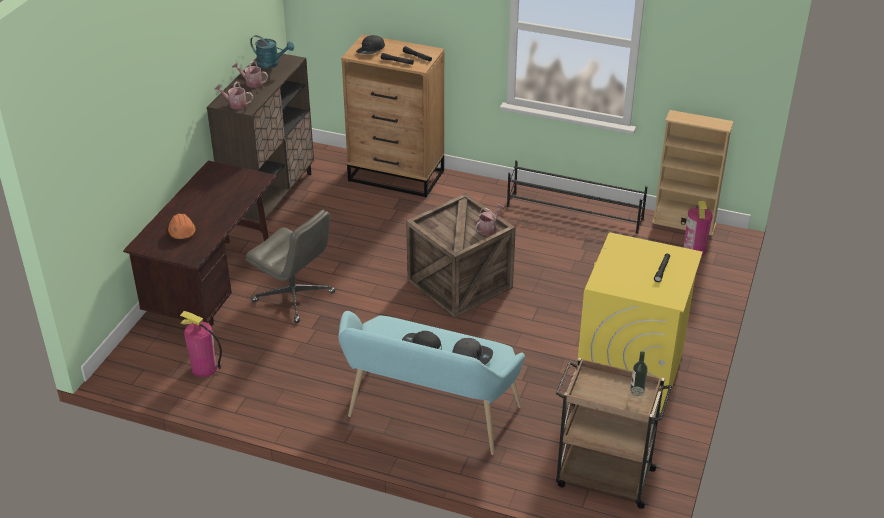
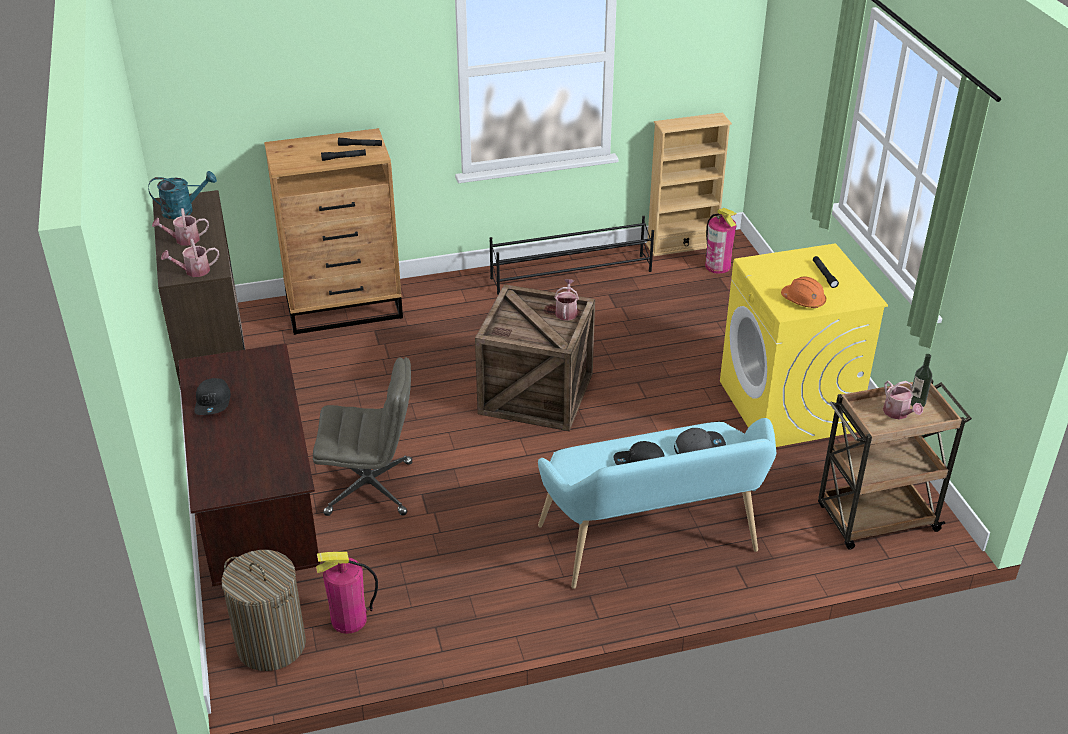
camera: 35 degrees left, 0 degrees up
(150, 360) = (271, 644): none -> laundry basket
(182, 232) = (244, 456): orange hard hat -> orange hard hat (803, 300)
(371, 50) = (297, 155): black cap -> black cap (213, 402)
(613, 391) = (898, 413): none -> watering can

